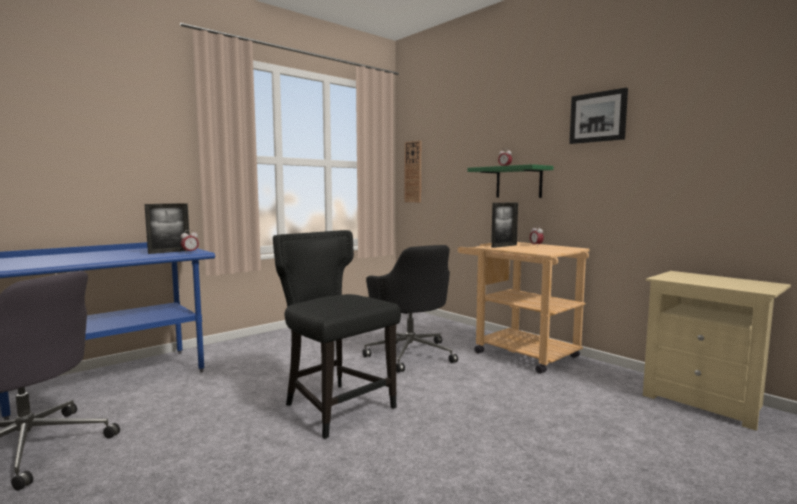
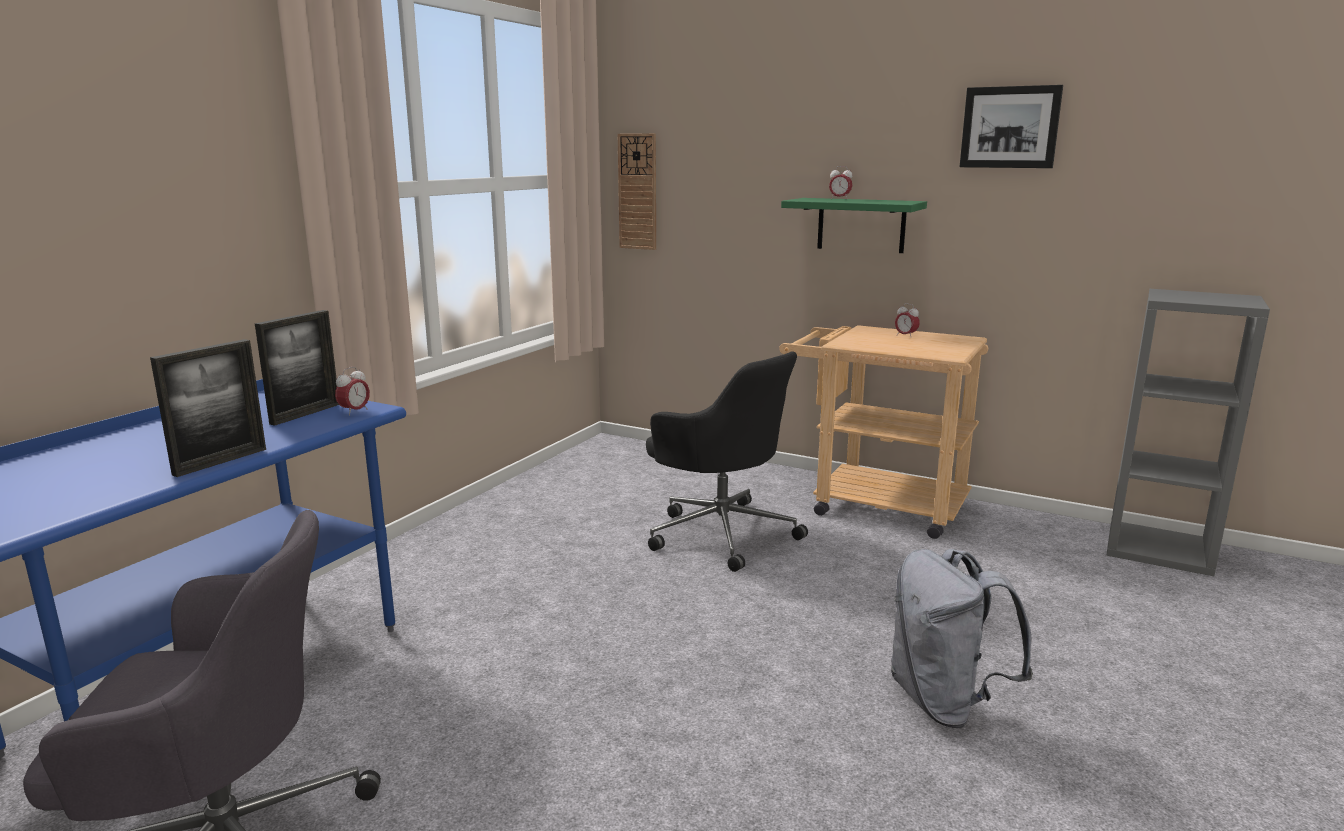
camera: 20 degrees left, 10 degrees up
(336, 407) = (701, 654): black chair -> none
(455, 458) = (945, 702): none -> grey backpack
(504, 246) = (863, 341): picture frame -> picture frame (220, 461)
(706, 402) = (1160, 549): beige nightstand -> grey bookcase

